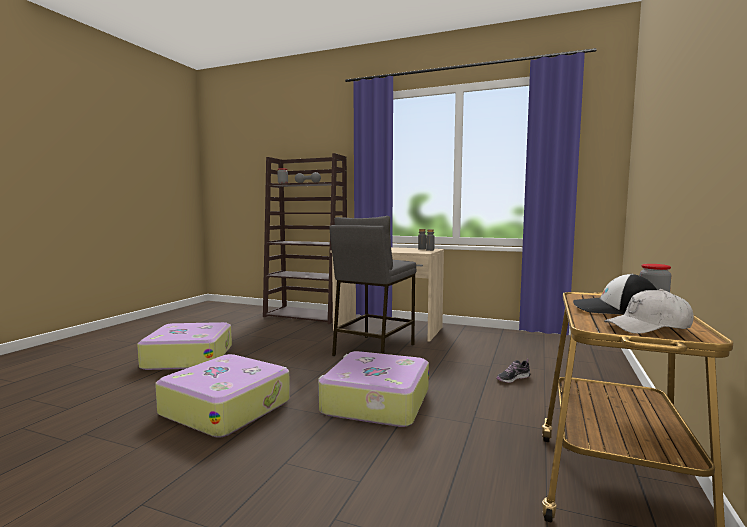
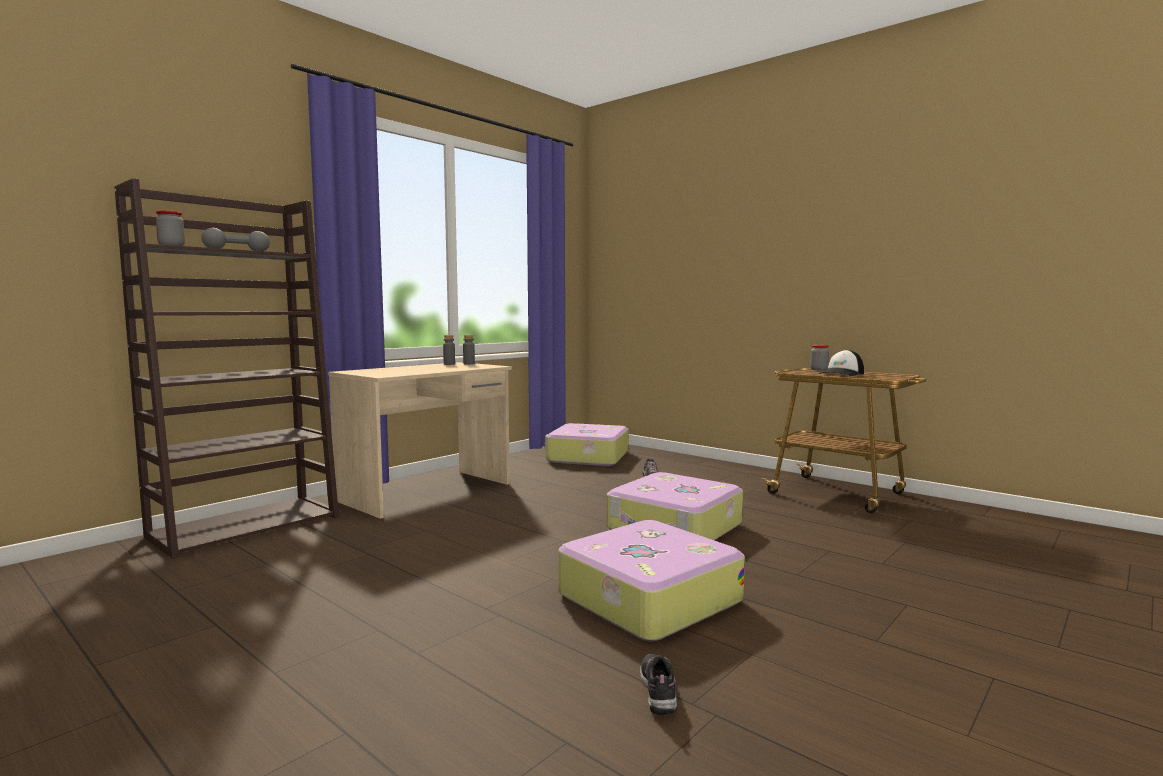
camera: 70 degrees left, 0 degrees up
(103, 423) = (658, 690): none -> shoe
(188, 357) = (369, 631): suitcase -> suitcase (587, 457)
(373, 350) = (507, 509): grey stool -> none
(648, 327) = (890, 376): white cap -> none

